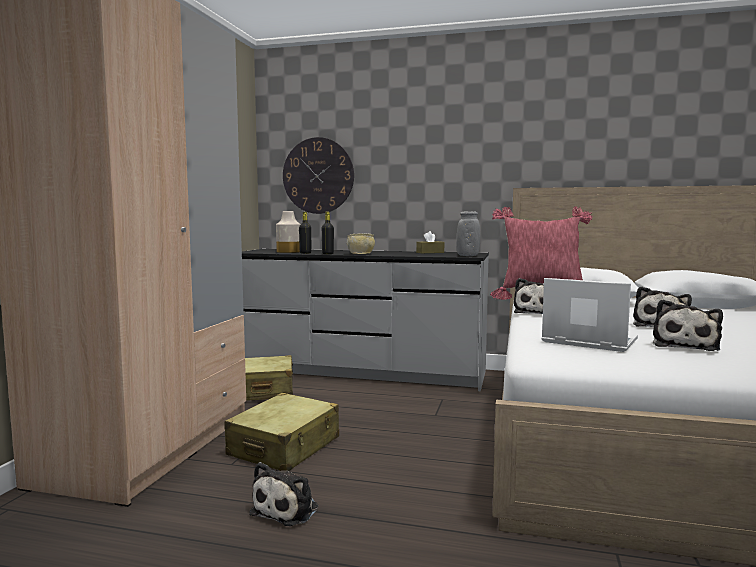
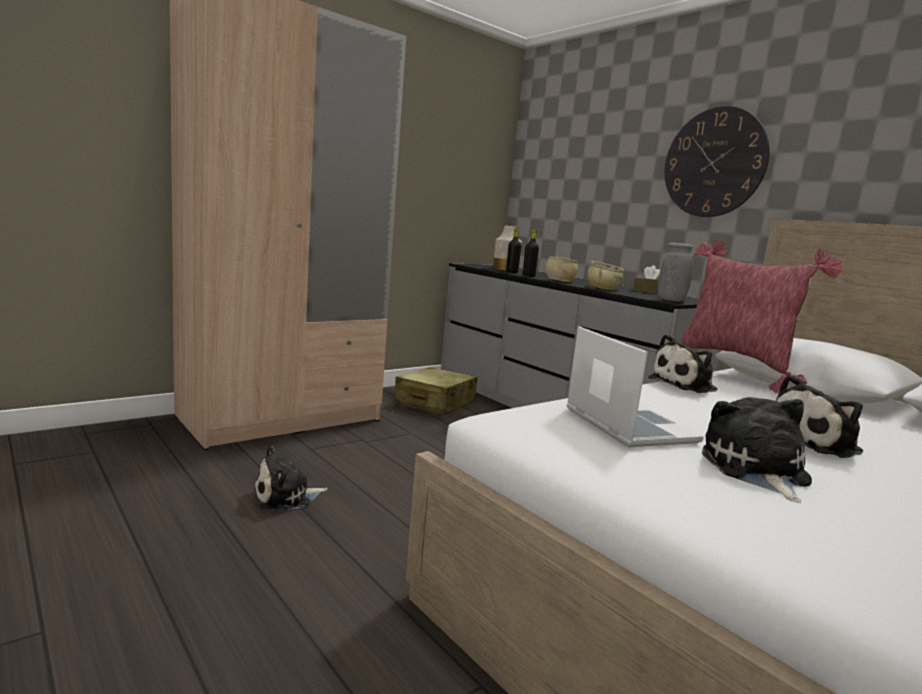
camera: 35 degrees right, 5 degrees up
(285, 447) = (369, 452): beige suitcase -> none
(318, 175) = (561, 190): wall clock -> wall clock (714, 163)
(404, 254) = (602, 288): none -> beige bowl
(685, 345) = (755, 471): plush toy -> plush toy turned 120 degrees clockwise

